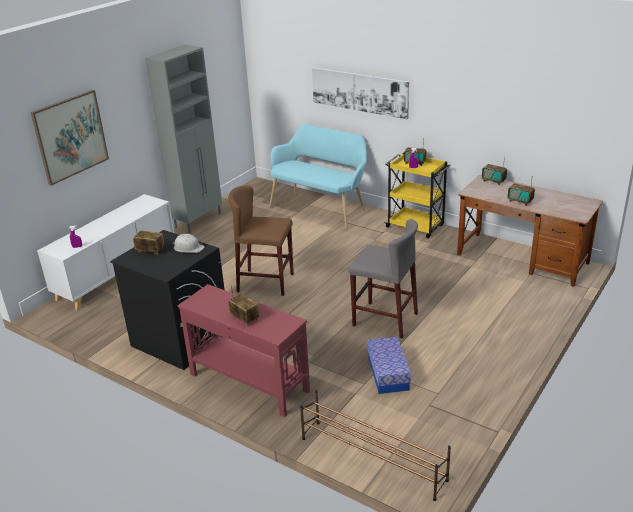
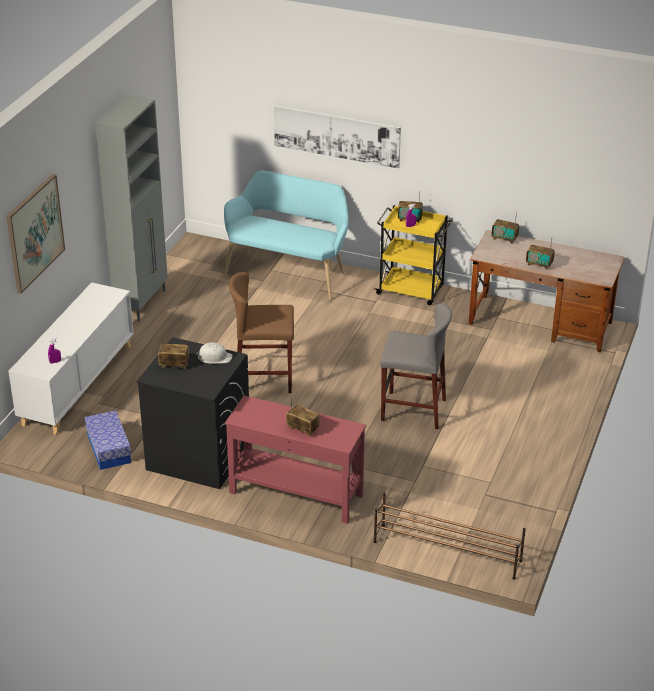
camera: 15 degrees left, 5 degrees up
(388, 373) = (435, 468): storage box -> storage box (109, 449)

